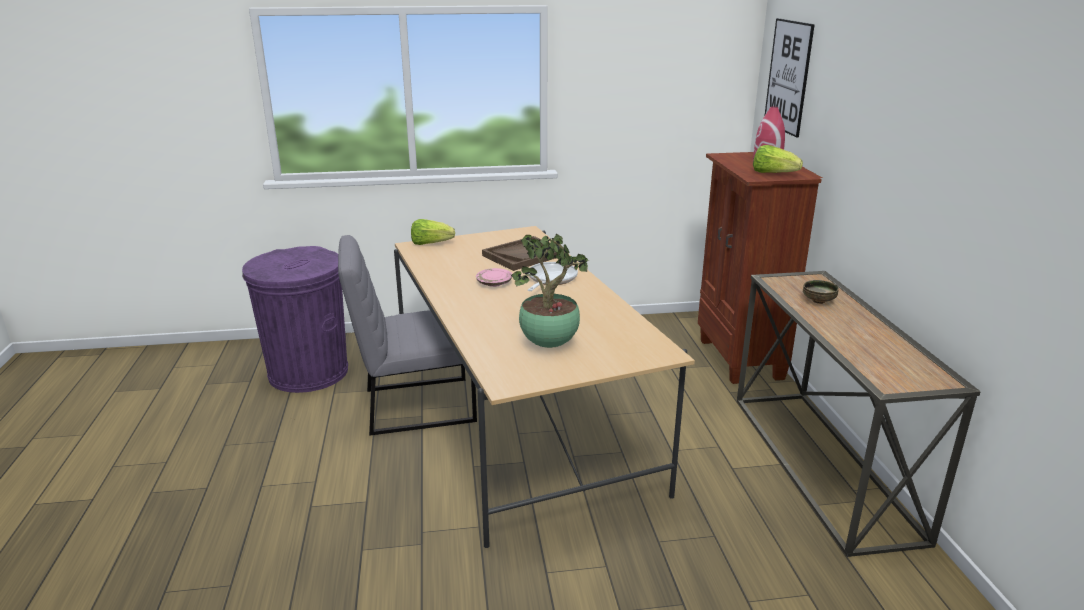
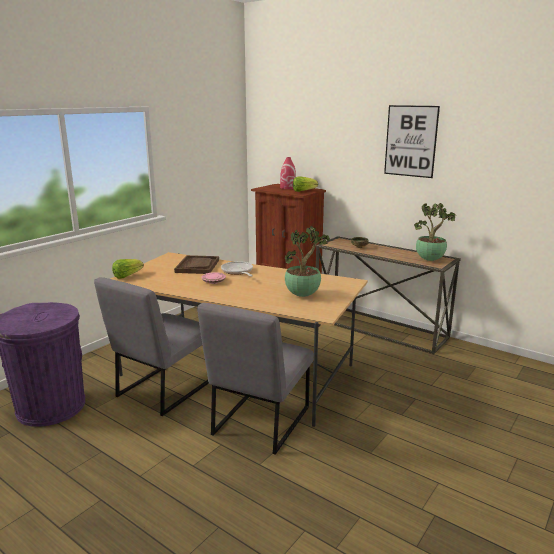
camera: 45 degrees left, 5 degrees down
(440, 501) = (259, 422): none -> grey chair
(788, 76) = (278, 141): picture -> picture (411, 141)
(903, 370) = (430, 260): none -> potted plant

